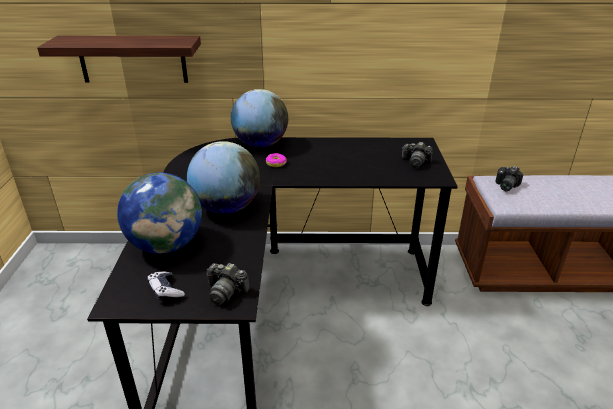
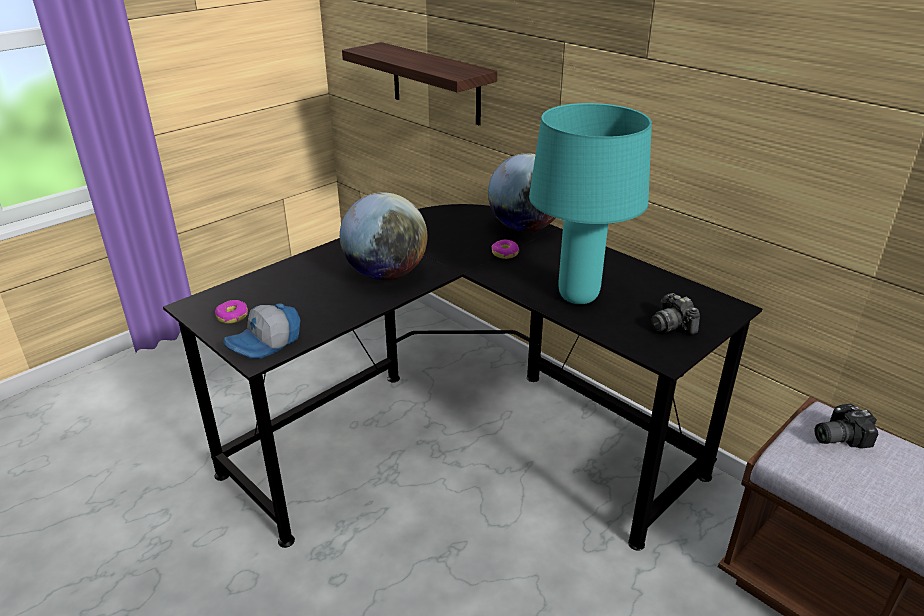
camera: 45 degrees right, 0 degrees up
(166, 245) = (290, 281): globe -> none
(166, 291) = (232, 316): game controller -> donut
(226, 292) = (266, 343): camera -> cap
(353, 169) = (577, 297): none -> turquoise table lamp

